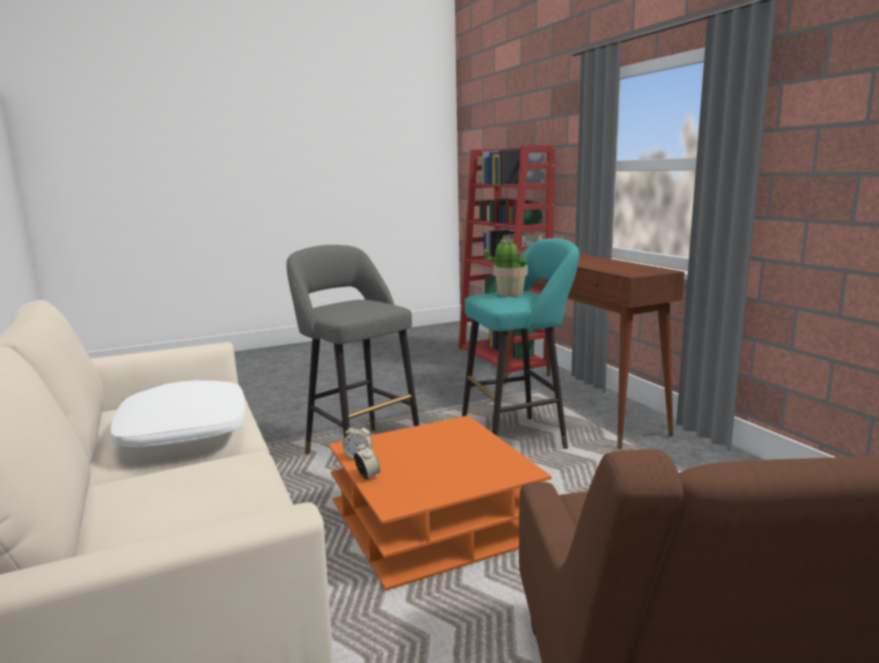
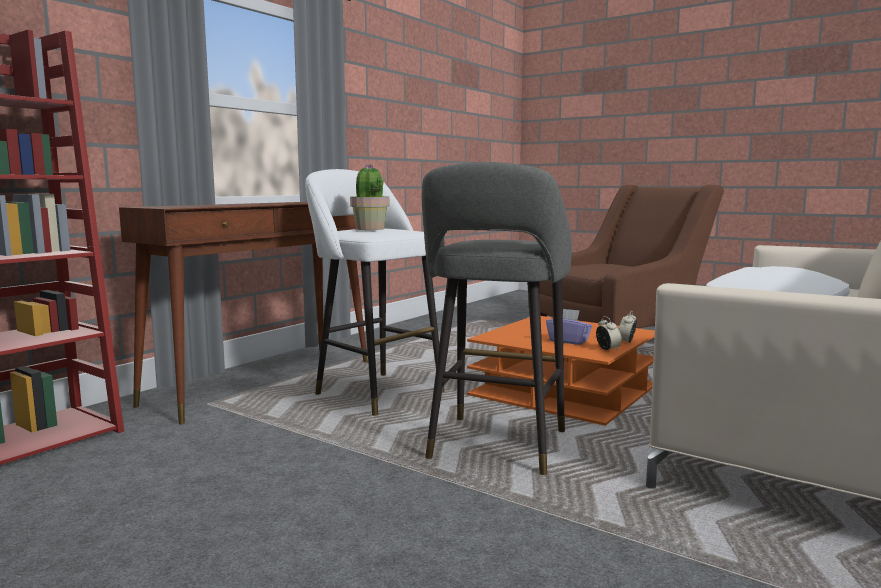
camera: 120 degrees left, 5 degrees down
(406, 450) = (568, 341): none -> purple tissue box
(518, 437) = (374, 392): turquoise stool -> white stool

